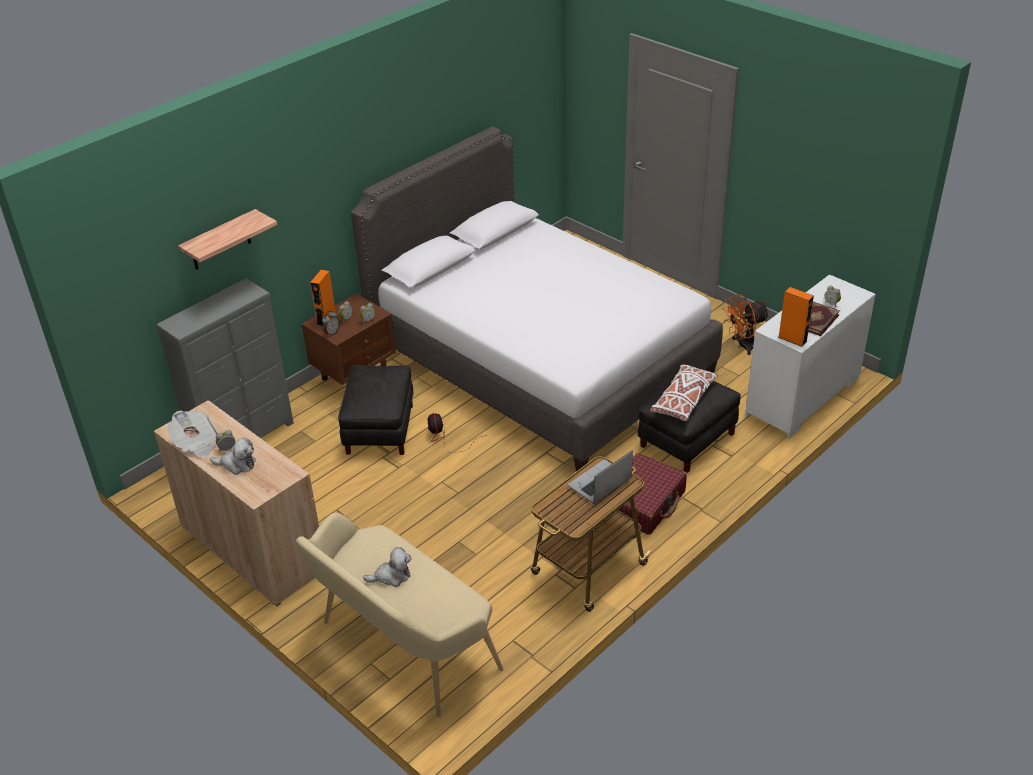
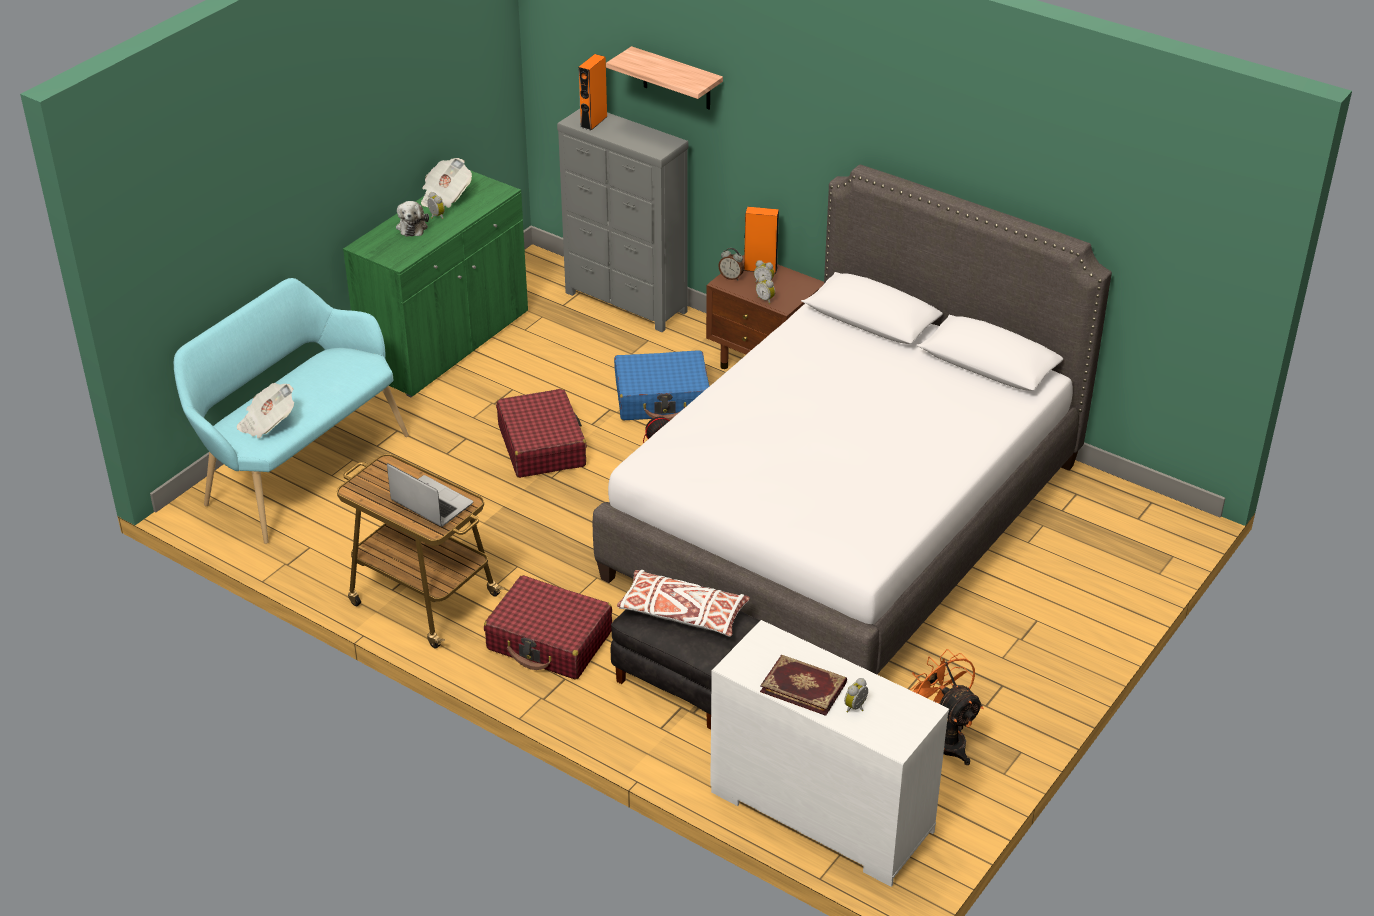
camera: 80 degrees right, 0 degrees up
(253, 548) = (445, 343): beige cabinet -> green cabinet
(379, 429) = (662, 399): black ottoman -> blue suitcase
(391, 576) = (307, 386): plush toy -> none
(402, 649) = (299, 468): beige bench -> turquoise bench
(417, 496) = (542, 445): none -> red suitcase
(441, 601) = (267, 423): none -> newspaper
(792, 339) = (745, 660): orange speaker -> orange speaker (593, 122)

